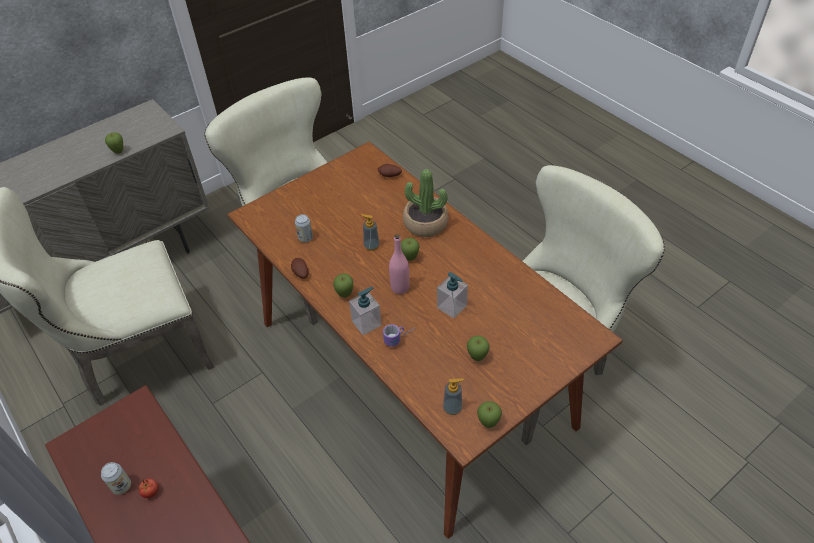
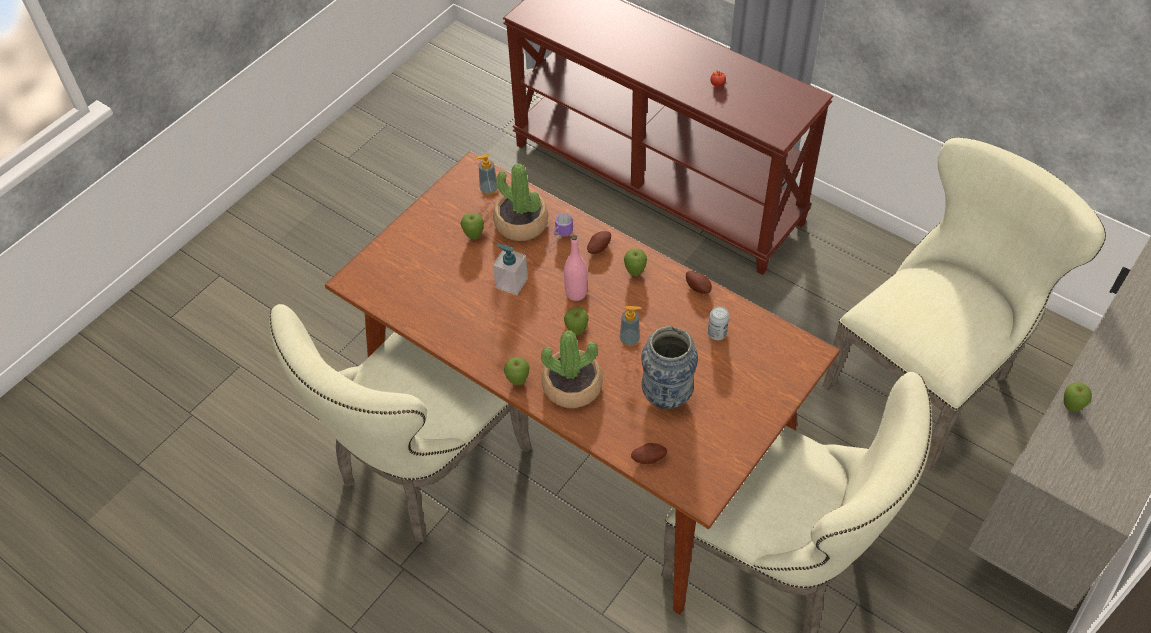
camera: 165 degrees right, 5 degrees up
(122, 486) = (744, 83): can -> none
(361, 206) = (666, 395): none -> vase
(366, 323) = (598, 247): soap dispenser -> potato
(429, 362) = (521, 223): none -> potted plant
(488, 423) = (454, 183): apple -> apple (518, 381)

